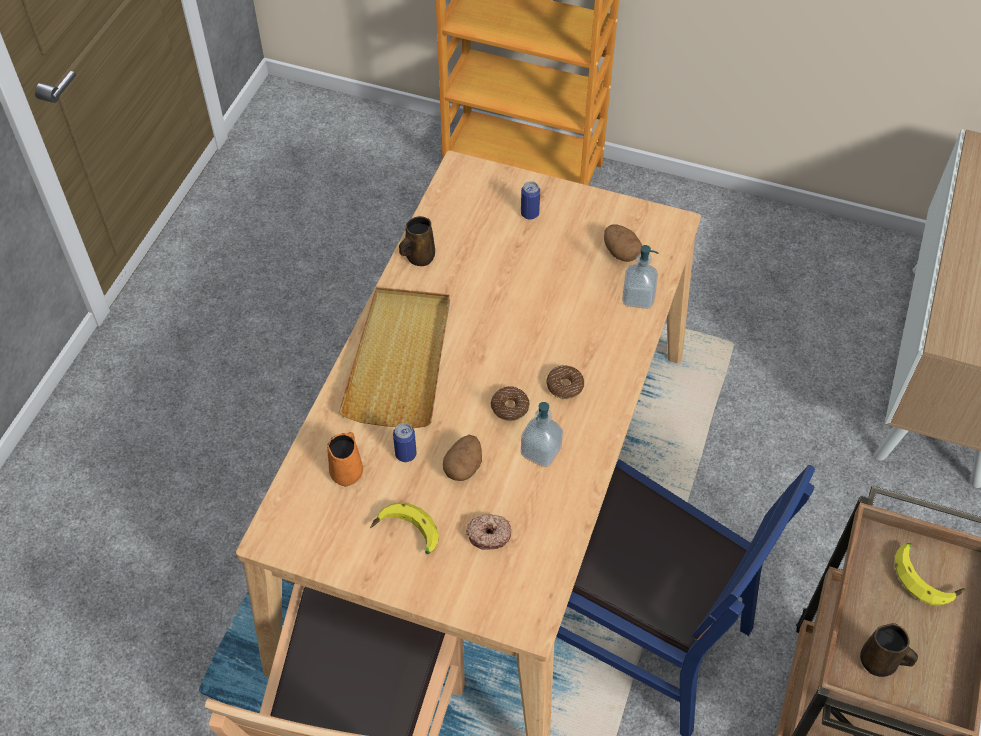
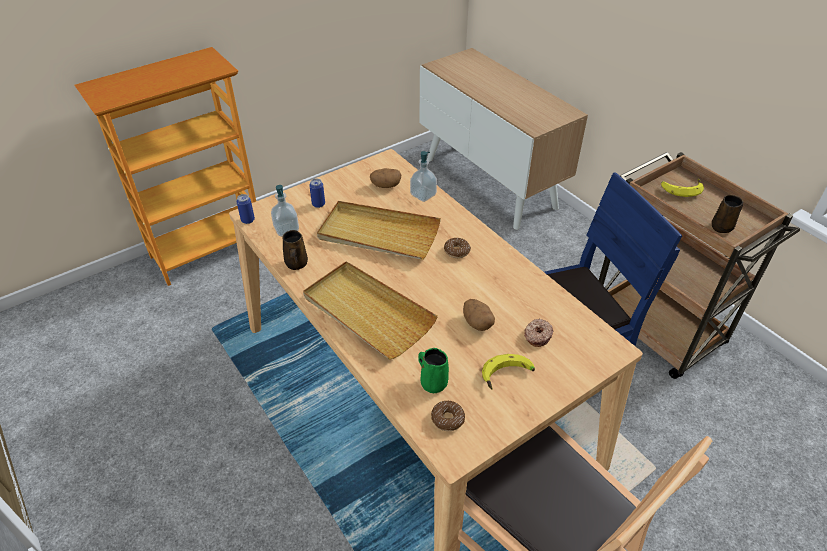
camera: 55 degrees left, 10 degrees down
(347, 471) = (432, 382): orange mug -> green mug
(406, 454) = (444, 345): can -> can (248, 220)
(509, 407) = (451, 281): donut -> donut (447, 419)
(529, 297) = (378, 234): none -> beige tray
(541, 451) = (494, 283): soap dispenser -> soap dispenser (286, 229)

